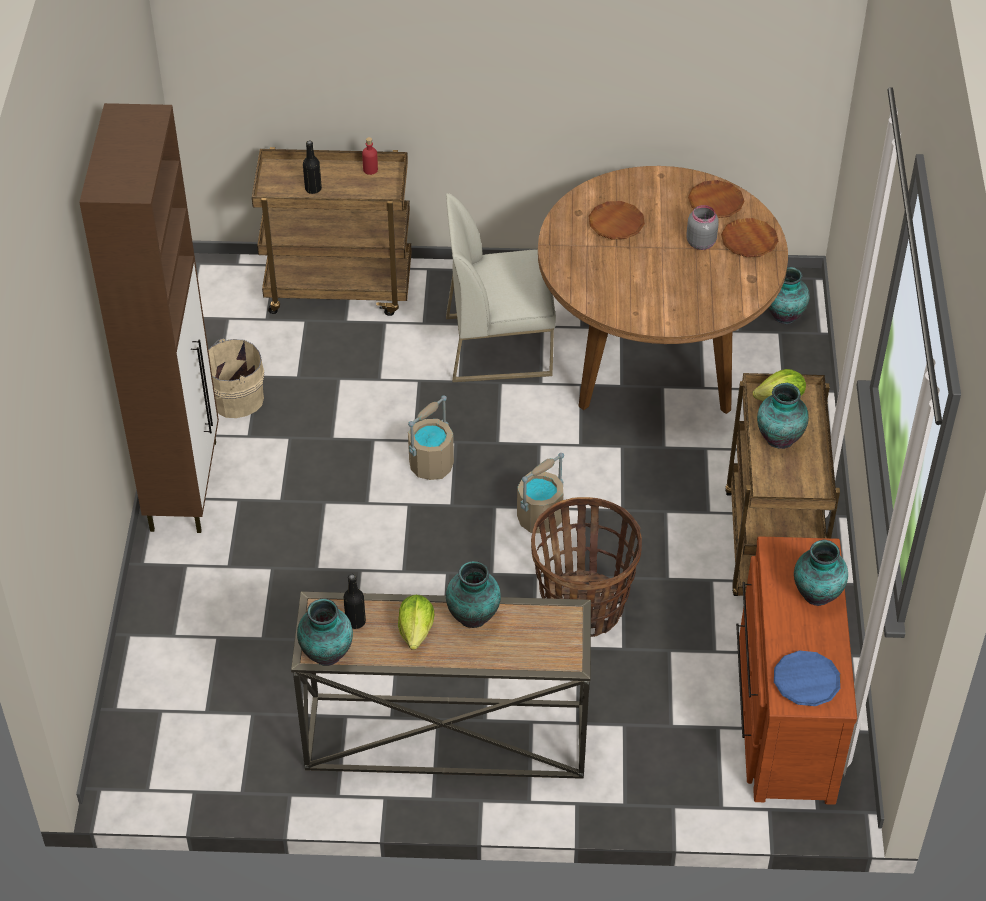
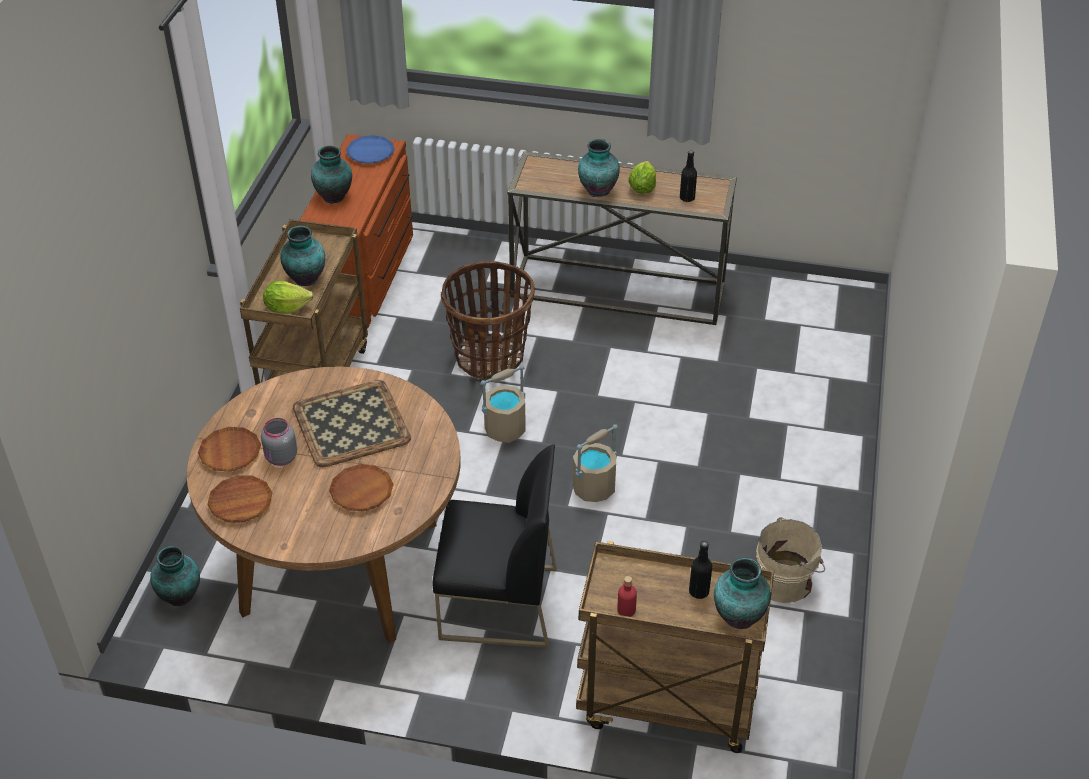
camera: 170 degrees left, 5 degrees down
(184, 484) = (832, 499): brown cabinet -> none
(327, 655) = (710, 181): vase -> vase (738, 616)
(499, 345) = (497, 604): white chair -> black chair
(652, 281) = (352, 423): none -> tray

